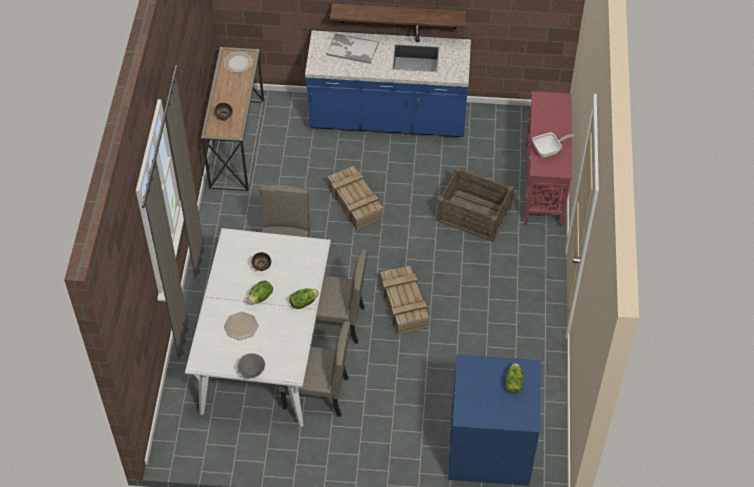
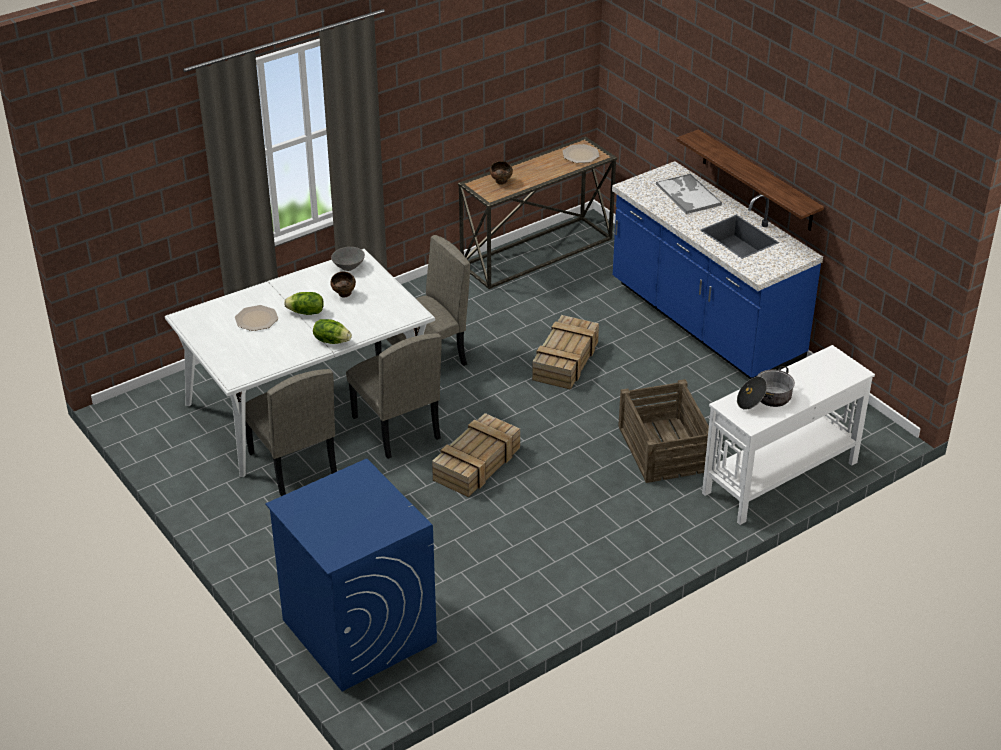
camera: 50 degrees right, 15 degrees down
(251, 371) = (208, 353): grey bowl -> grey bowl (348, 267)
(513, 383) = (374, 519): lettuce -> none
(543, 184) = (779, 478): red console table -> white console table
(549, 150) = (764, 399): frying pan -> cooking pot

